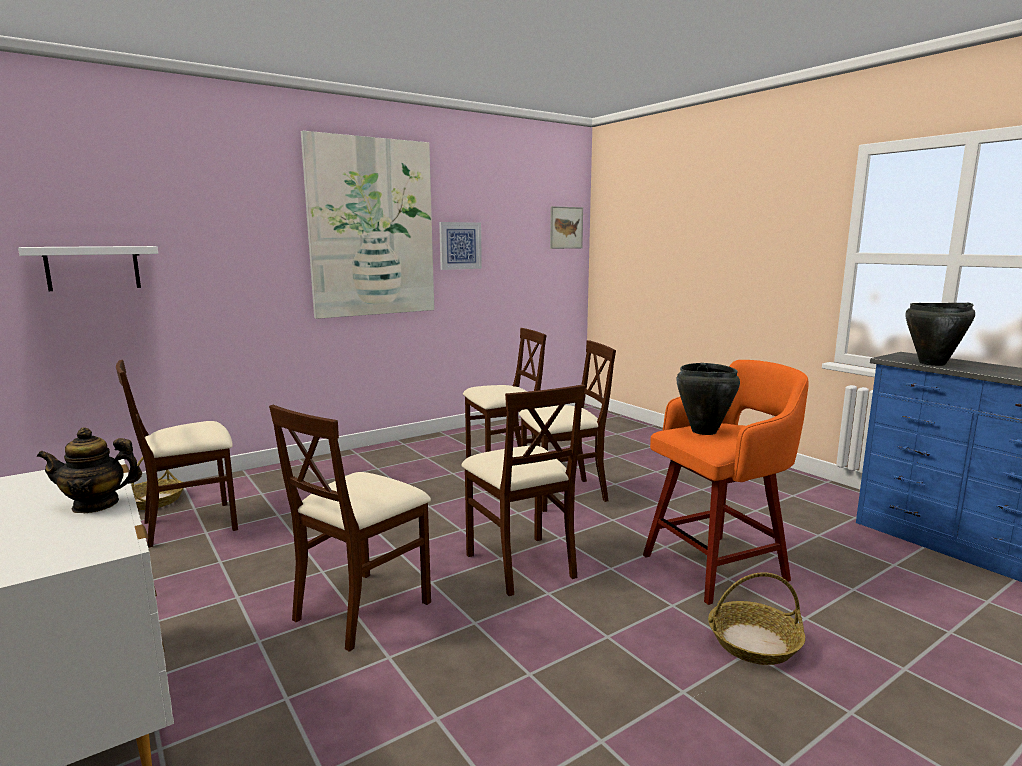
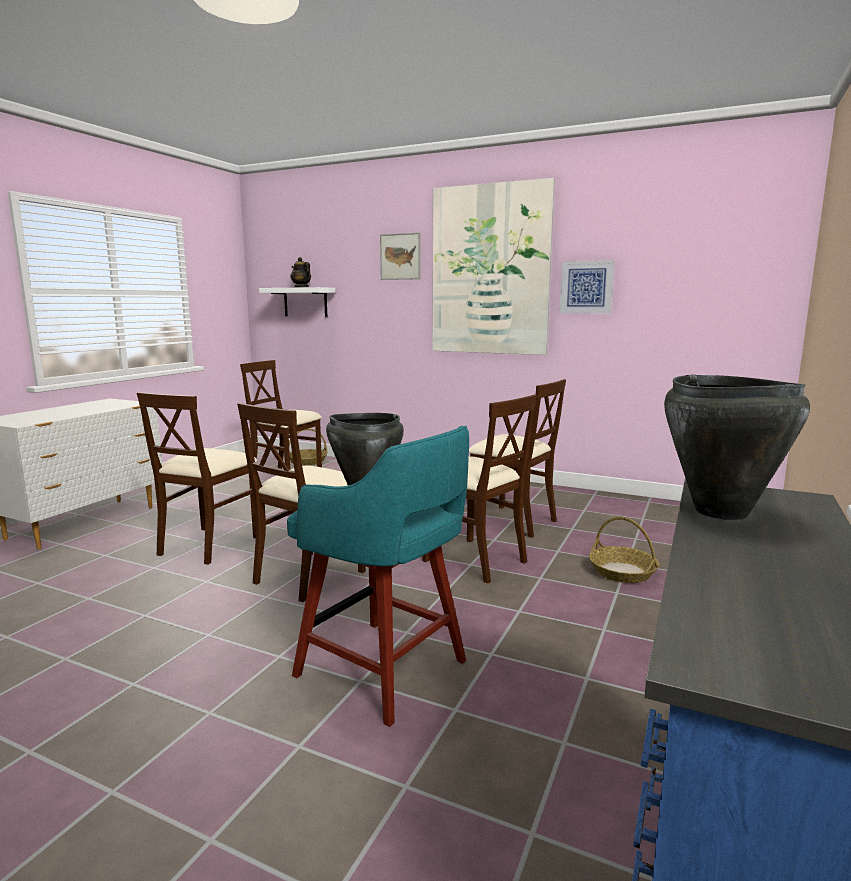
camera: 60 degrees right, 0 degrees up
(96, 505) = (79, 413): teapot -> teapot (301, 287)
(362, 608) = (209, 544): beige chair -> beige chair turned 75 degrees counterclockwise
(566, 227) = (761, 262): picture -> picture (400, 256)
(718, 566) = (385, 670): orange stool -> turquoise stool
(753, 643) = (226, 713): basket -> basket (622, 572)

